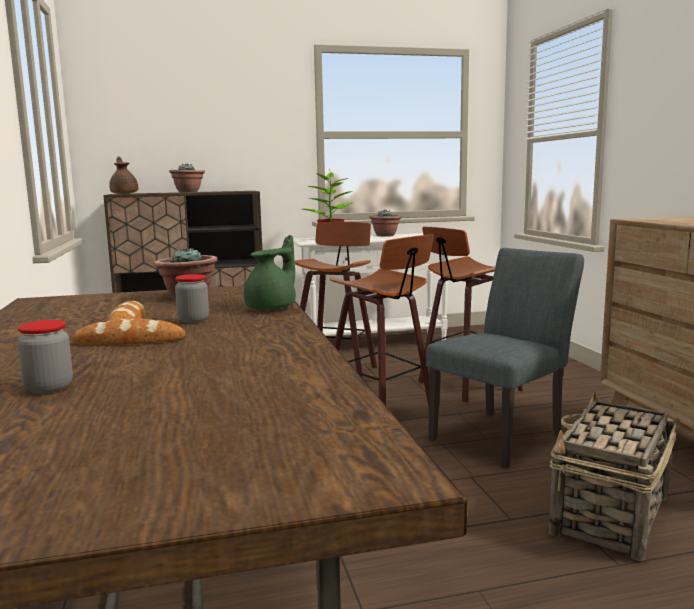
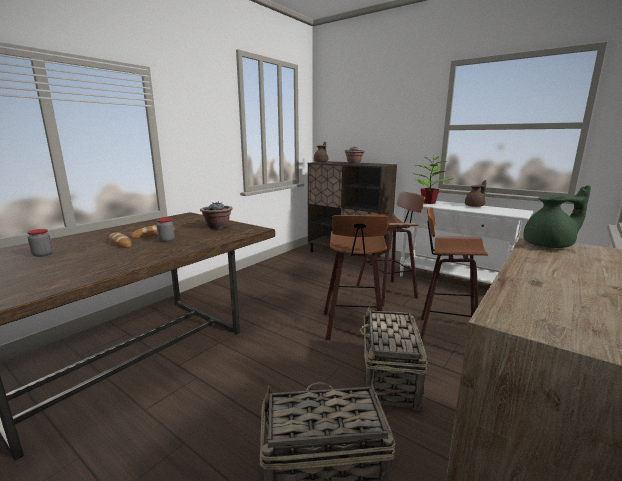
camera: 50 degrees right, 5 degrees up
(273, 307) = (208, 243): green teapot -> green teapot (550, 245)
(385, 235) = (475, 206): potted plant -> brown teapot
(503, 435) = (389, 379): grey chair -> basket

